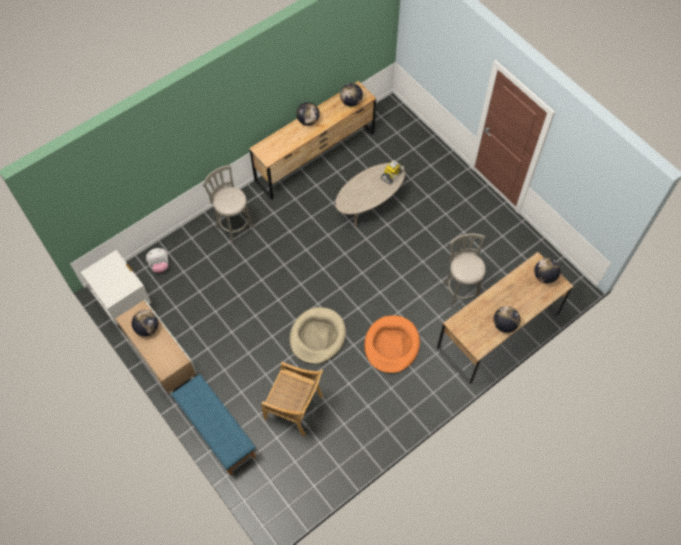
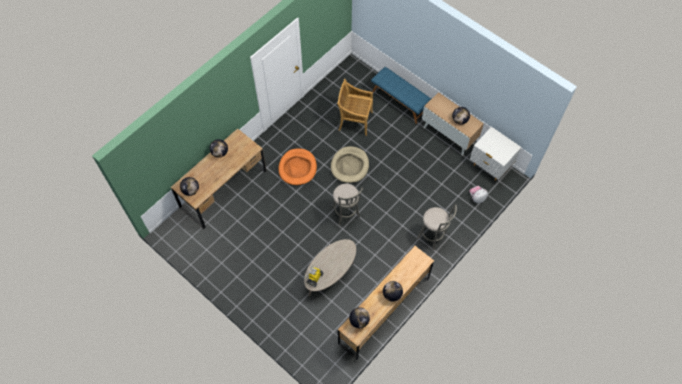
camera: 170 degrees right, 0 degrees up
(460, 290) = (252, 214): grey stool -> grey stool (346, 214)

